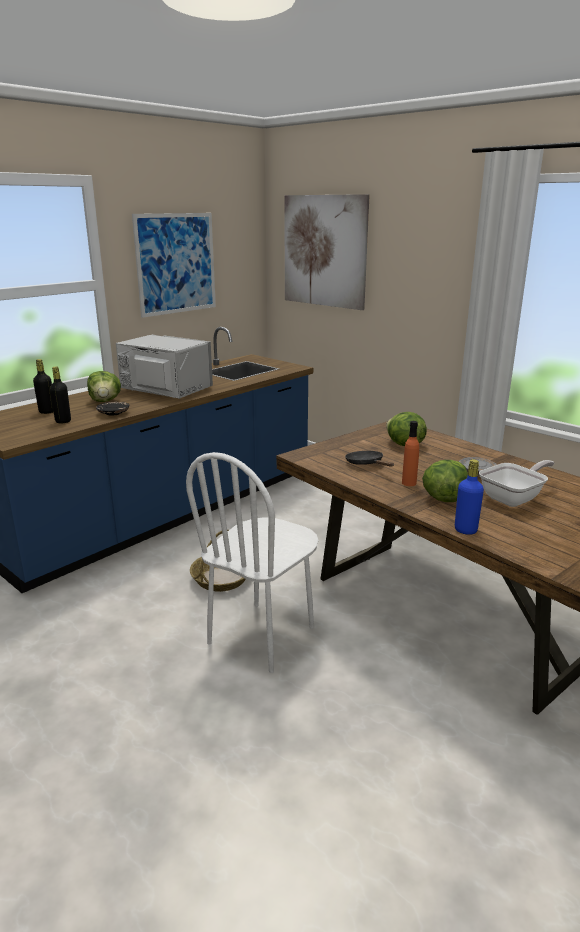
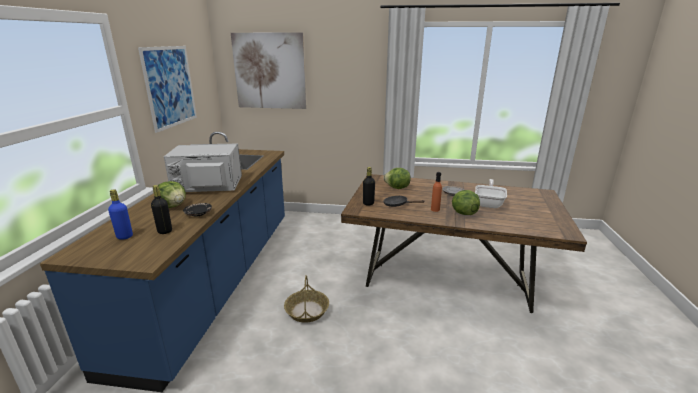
camera: 35 degrees left, 0 degrees up
(47, 411) = (134, 227): black bottle -> black bottle (368, 203)
(262, 635) = (372, 336): white chair -> none
(465, 530) = (499, 227): blue bottle -> blue bottle (124, 236)

